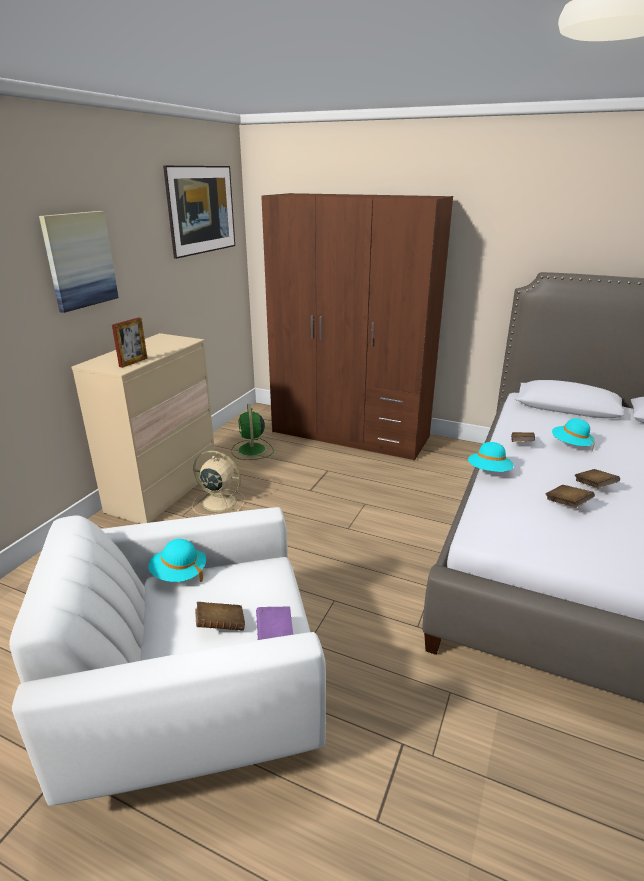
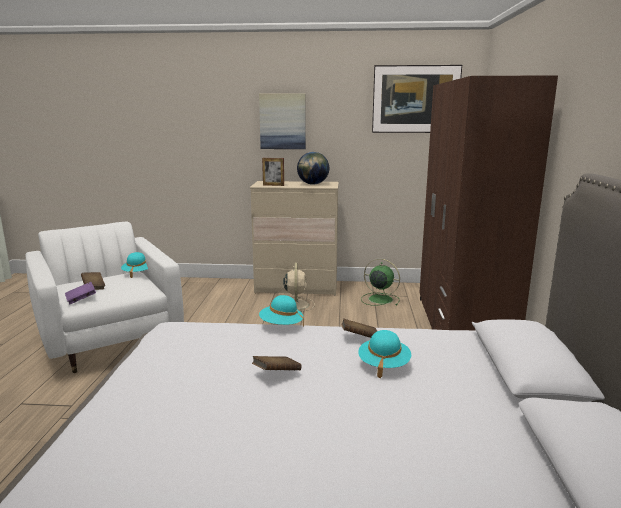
camera: 70 degrees right, 10 degrees down
(160, 345) = (313, 184): none -> globe
(252, 450) = (379, 299): green fan -> green fan turned 60 degrees clockwise
(567, 504) = (227, 357): brown book -> none

